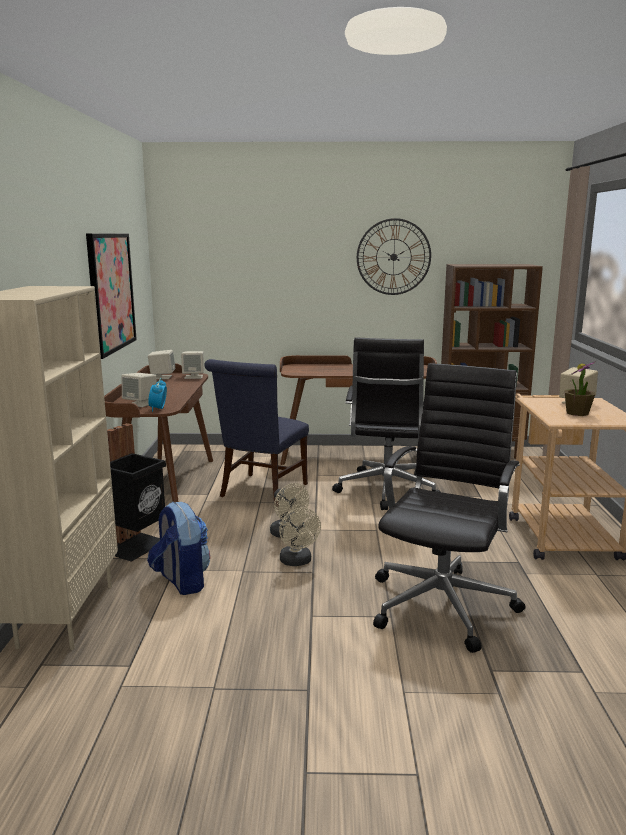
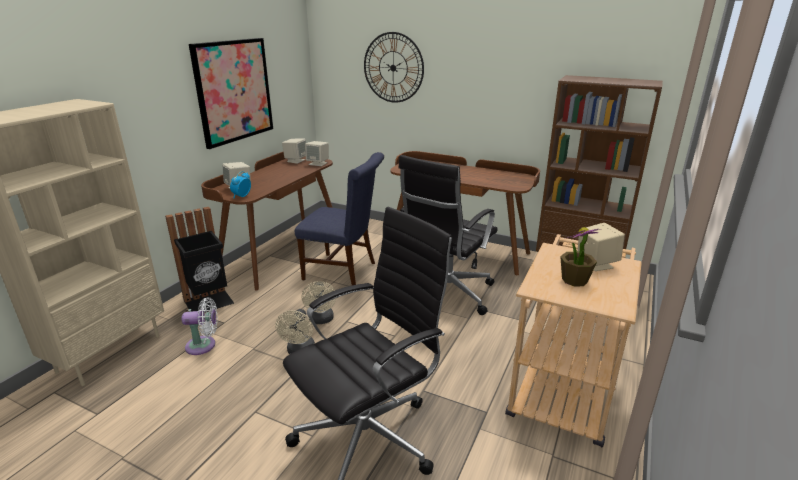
camera: 25 degrees right, 10 degrees up
(181, 581) = (204, 345): backpack -> white fan
(261, 492) = (344, 271): blue chair -> blue chair turned 120 degrees counterclockwise
(393, 257) = (513, 64): wall clock -> wall clock (393, 68)

